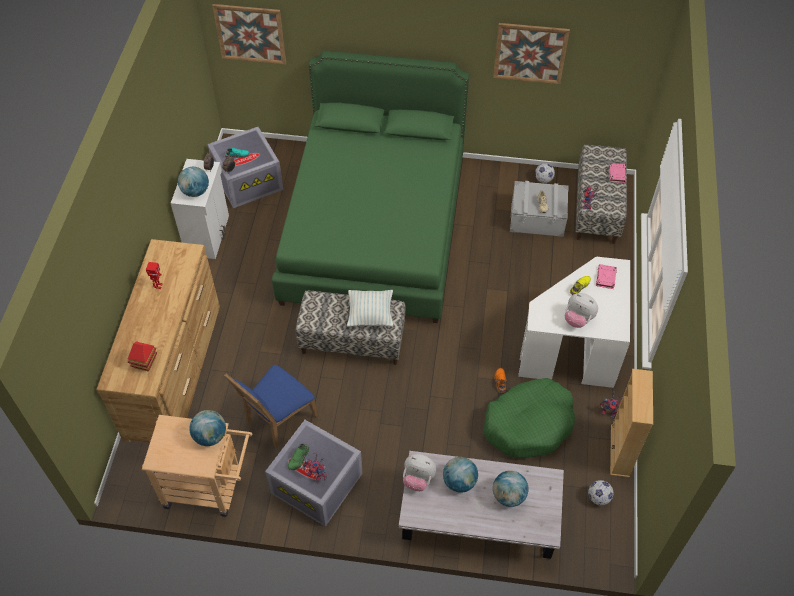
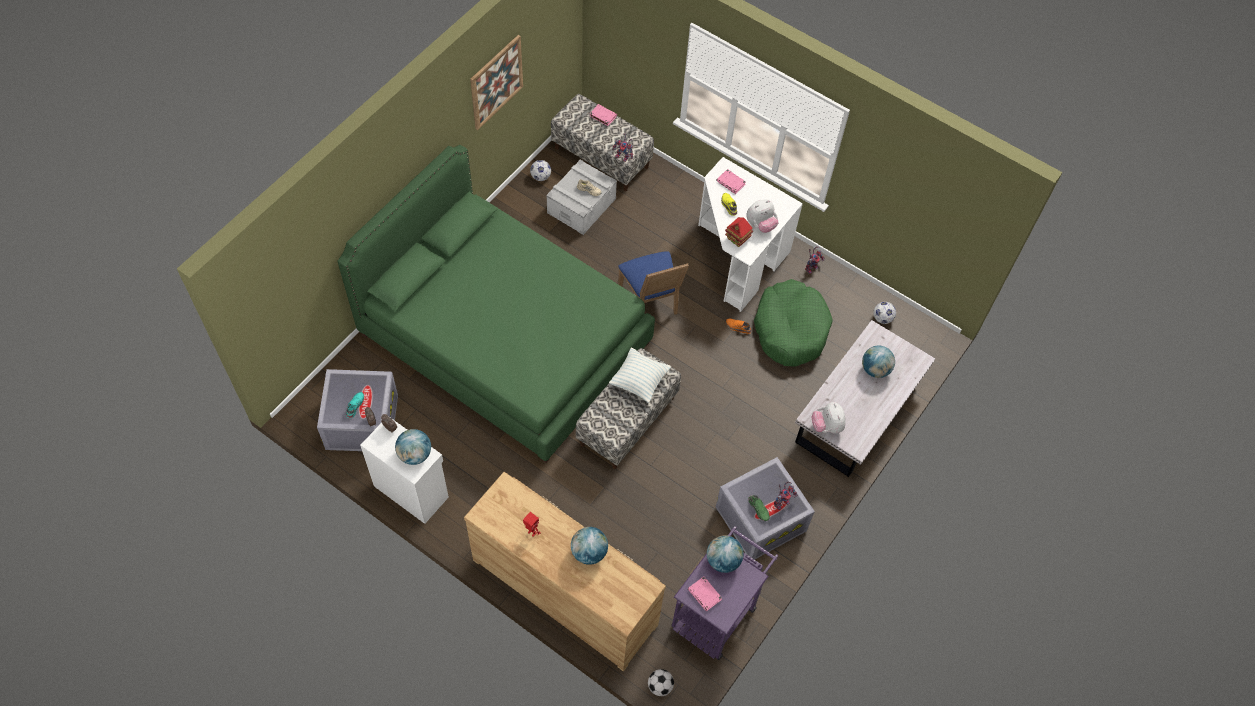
camera: 65 degrees left, 5 degrees up
(121, 474) = (660, 686): none -> football
(145, 363) = (621, 580): toy house -> toy house (737, 238)
(170, 436) = (705, 595): none -> pink book
(209, 487) = (717, 611): beige cart -> purple cart
(250, 34) = (280, 291): picture -> none
(277, 420) = (677, 522): blue chair -> blue chair (651, 302)
(418, 479) = (826, 426): plush toy -> plush toy turned 120 degrees clockwise
(459, 482) = (845, 397): globe -> globe (589, 552)
(620, 451) = (849, 280): beige bookcase -> none

